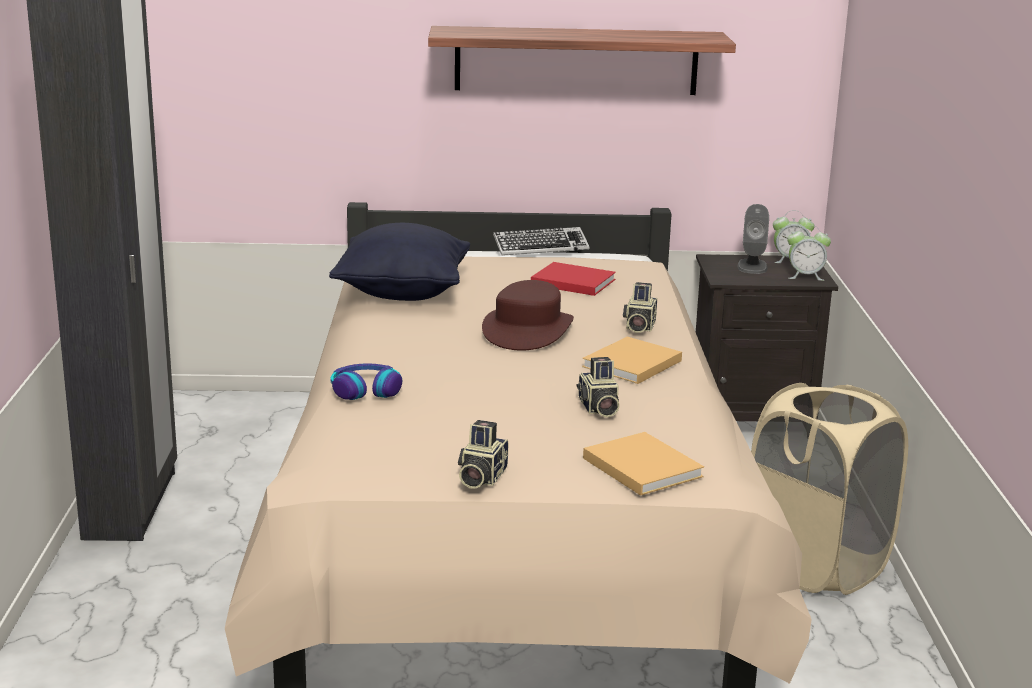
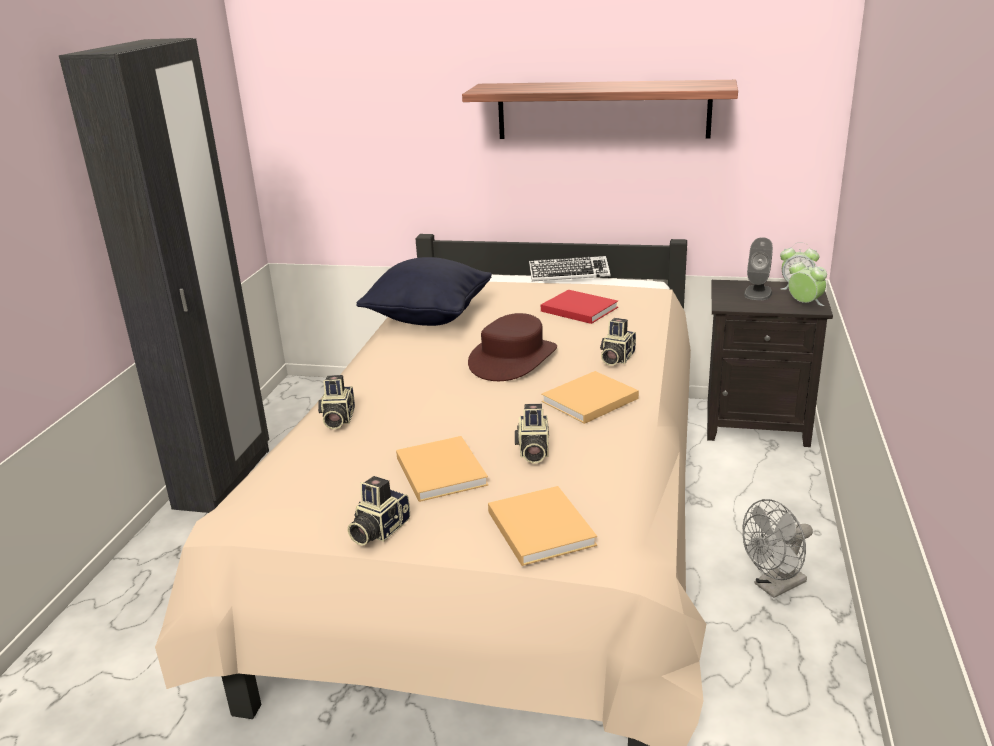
camera: 15 degrees right, 5 degrees up
(366, 390) = (337, 419): headphones -> camera
(512, 427) = (440, 470): none -> beige book
(805, 276) = (804, 304): alarm clock -> alarm clock turned 150 degrees counterclockwise
(816, 566) = (774, 587): beige laundry basket -> grey fan

